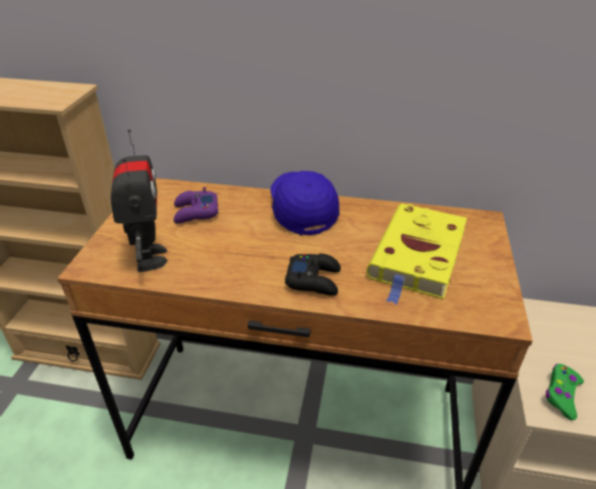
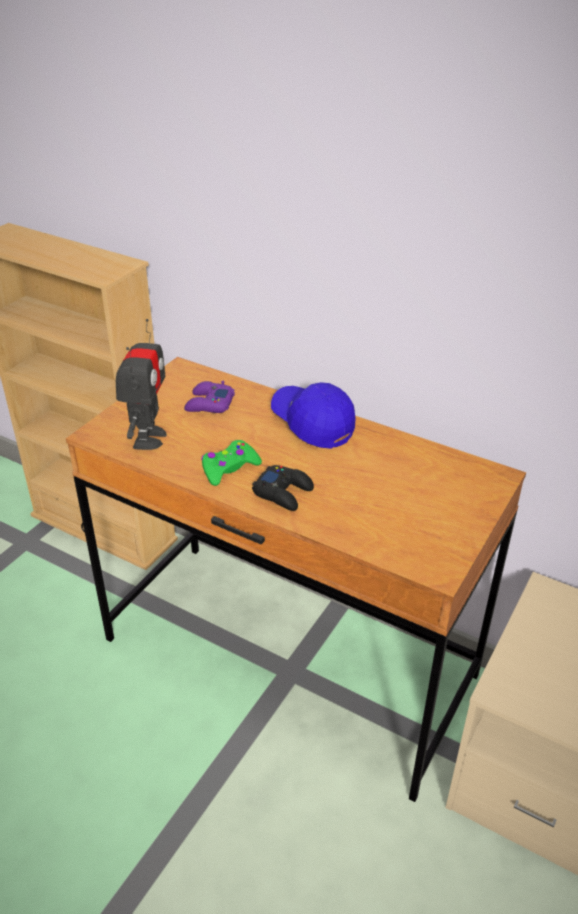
camera: 20 degrees right, 0 degrees up
(302, 210) = (312, 424): blue cap -> blue cap turned 45 degrees counterclockwise
(417, 257) = (397, 496): yellow book -> none
(562, 394) = (529, 683): green game controller -> green game controller (229, 468)

